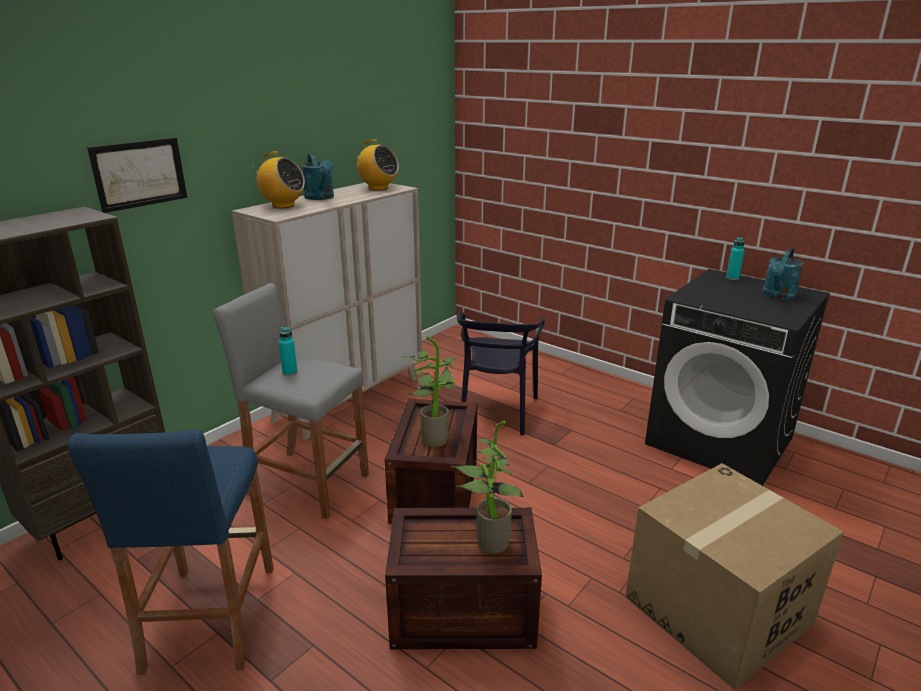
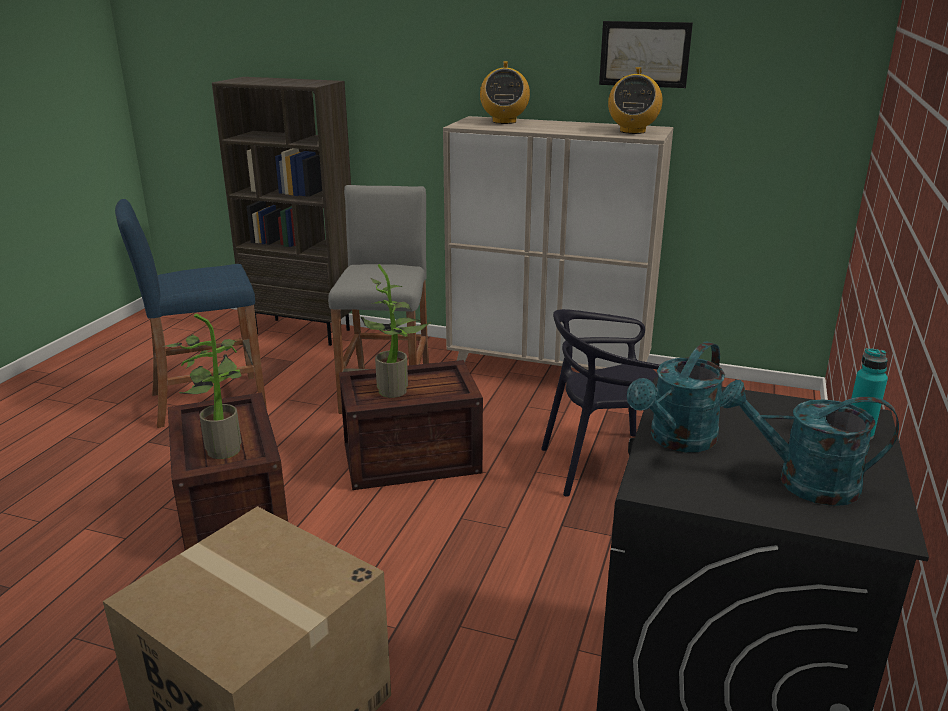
camera: 70 degrees right, 0 degrees up
(139, 174) = (396, 63): picture -> picture (644, 54)
(290, 372) = (375, 268): turquoise bottle -> none
(321, 198) = (553, 125): turquoise watering can -> turquoise watering can (676, 440)

